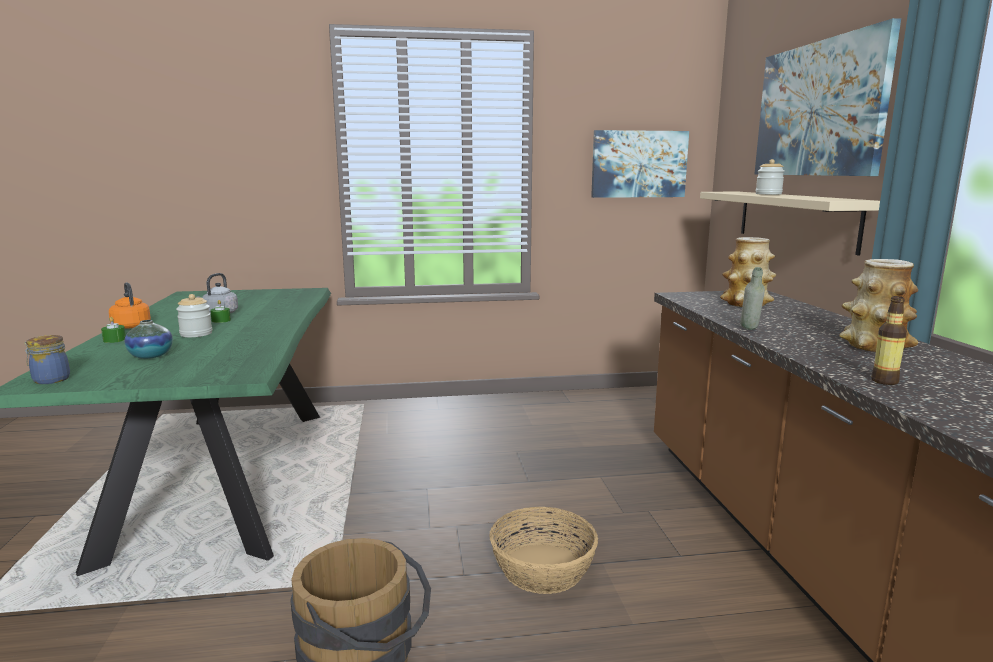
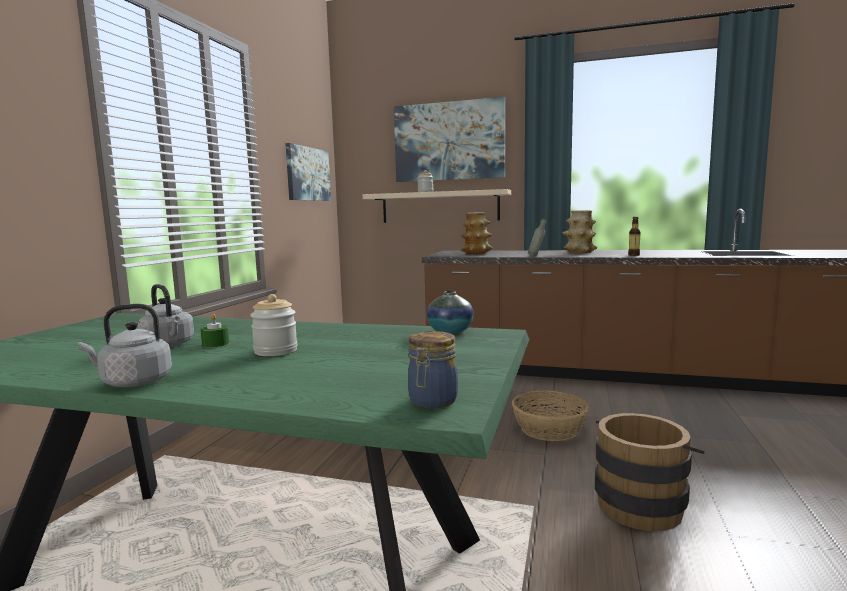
camera: 65 degrees left, 5 degrees down
(114, 340) = (226, 385): green candle -> none
(131, 326) = (133, 382): orange kettle -> grey kettle
(151, 356) = (367, 364): vase -> vase (450, 331)

